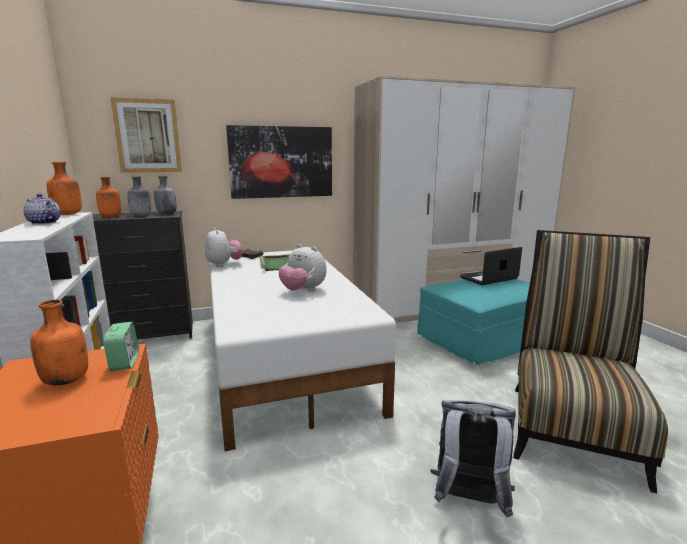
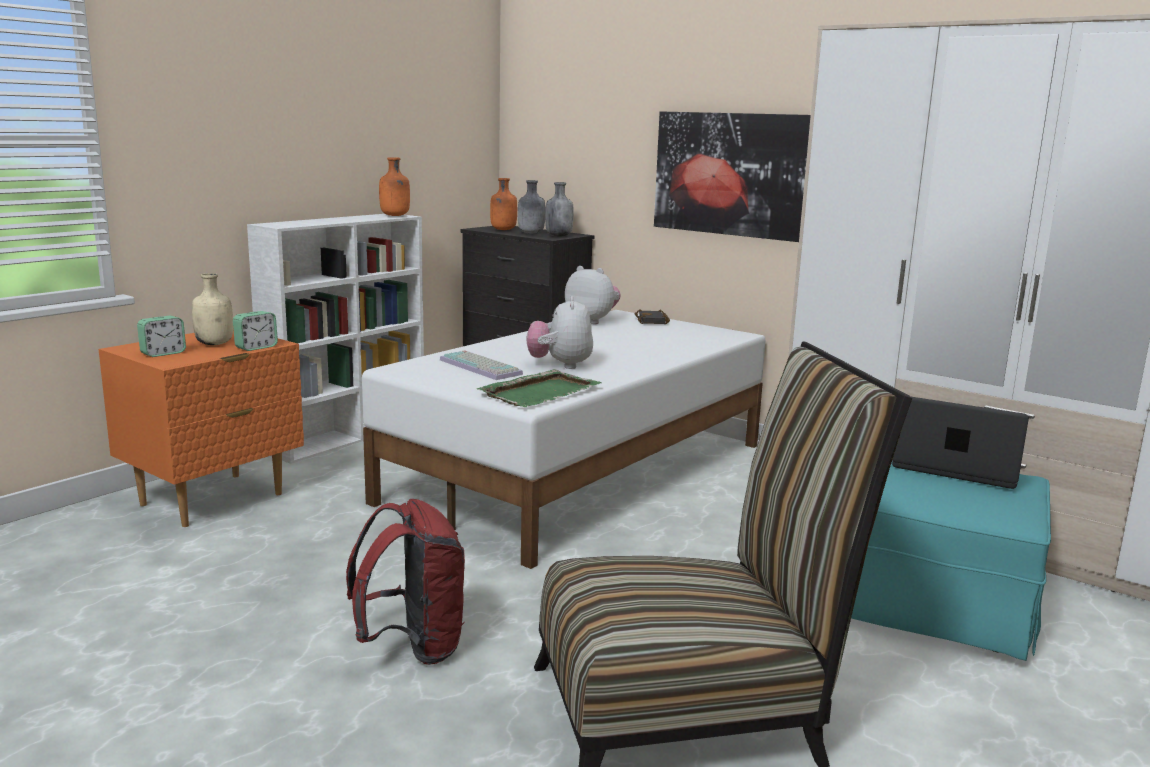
camera: 55 degrees right, 0 degrees up
(44, 223) = (342, 219): teapot -> none
(44, 417) = (163, 353): none -> alarm clock
(66, 380) = (215, 344): orange bottle -> beige bottle
(147, 136) = (571, 126): picture -> none
(224, 264) = (592, 321): plush toy -> plush toy turned 90 degrees counterclockwise
(275, 308) = (482, 367): none -> keyboard
(277, 264) = (645, 336): green tray -> green tray (541, 392)
(469, 501) = (413, 647): grey backpack -> red backpack

